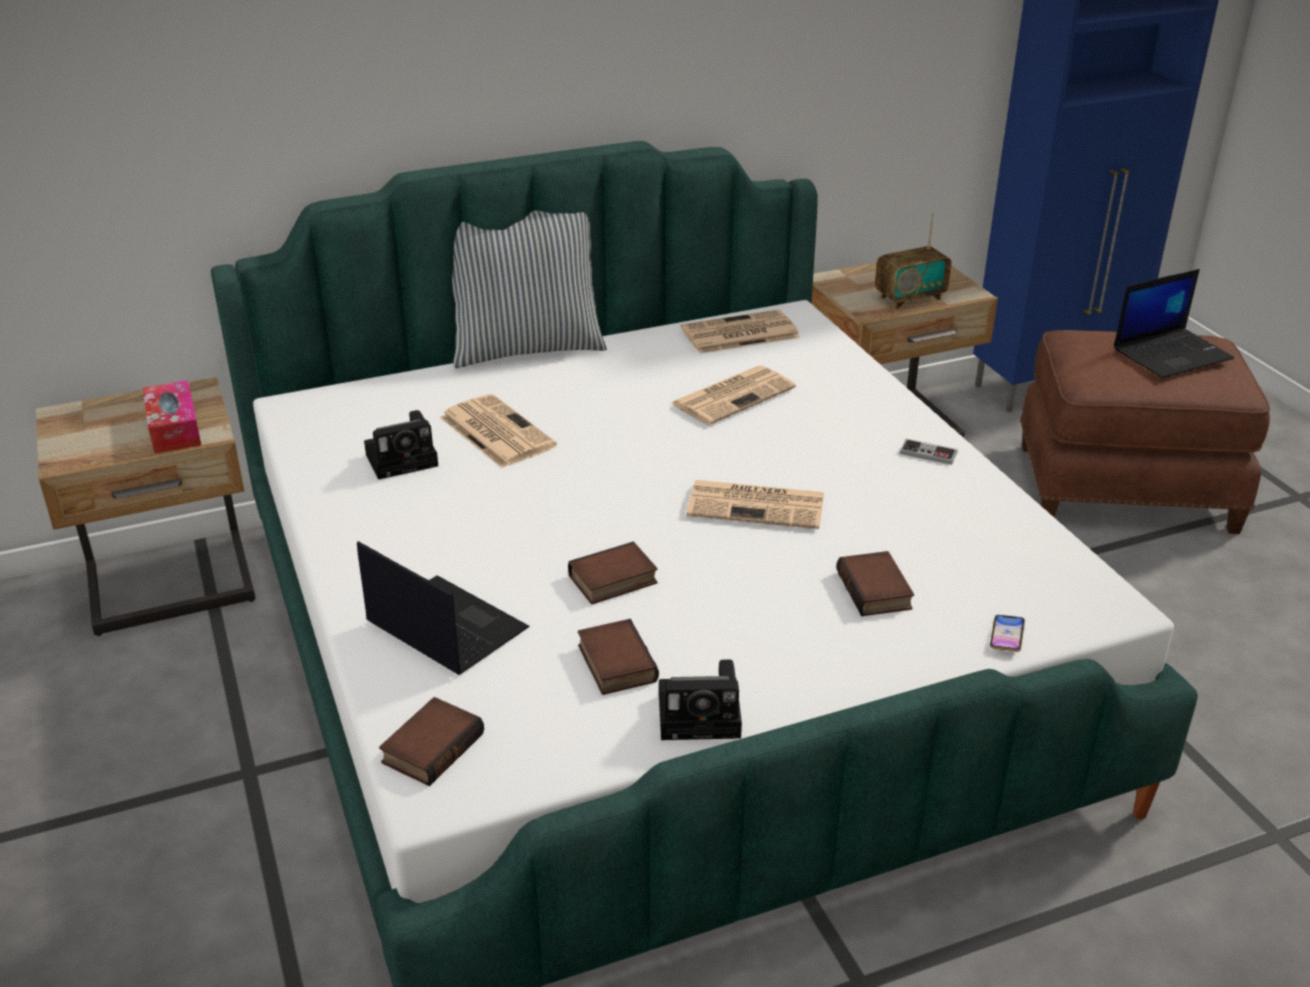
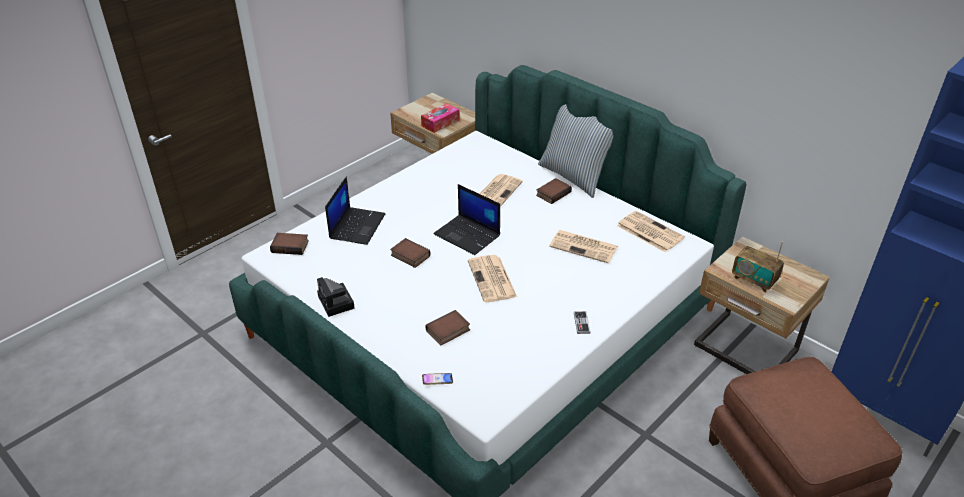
camera: 65 degrees right, 5 degrees up
(405, 459) = (459, 178): camera -> none
(614, 663) = (357, 272): book -> book (553, 193)
(1172, 353) = (829, 417): laptop -> laptop (468, 235)

